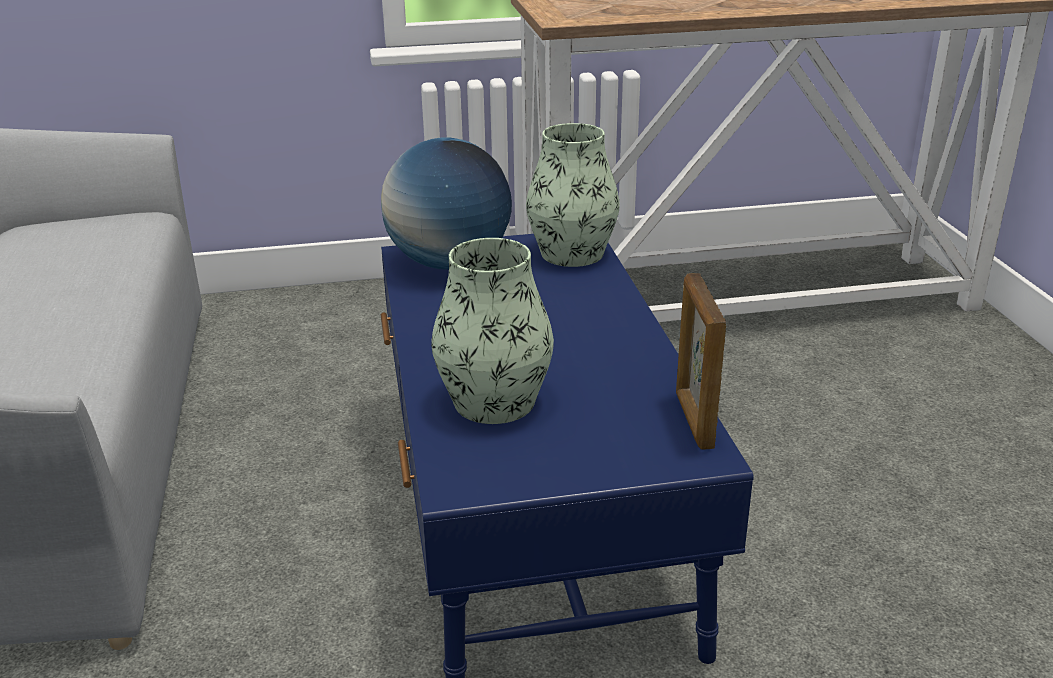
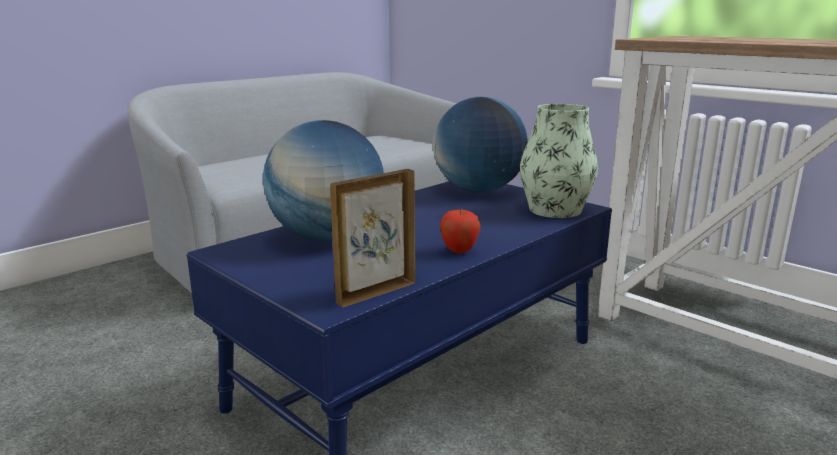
camera: 55 degrees right, 10 degrees down
(494, 401) = (327, 237): vase -> globe
(631, 342) = (459, 251): none -> apple

